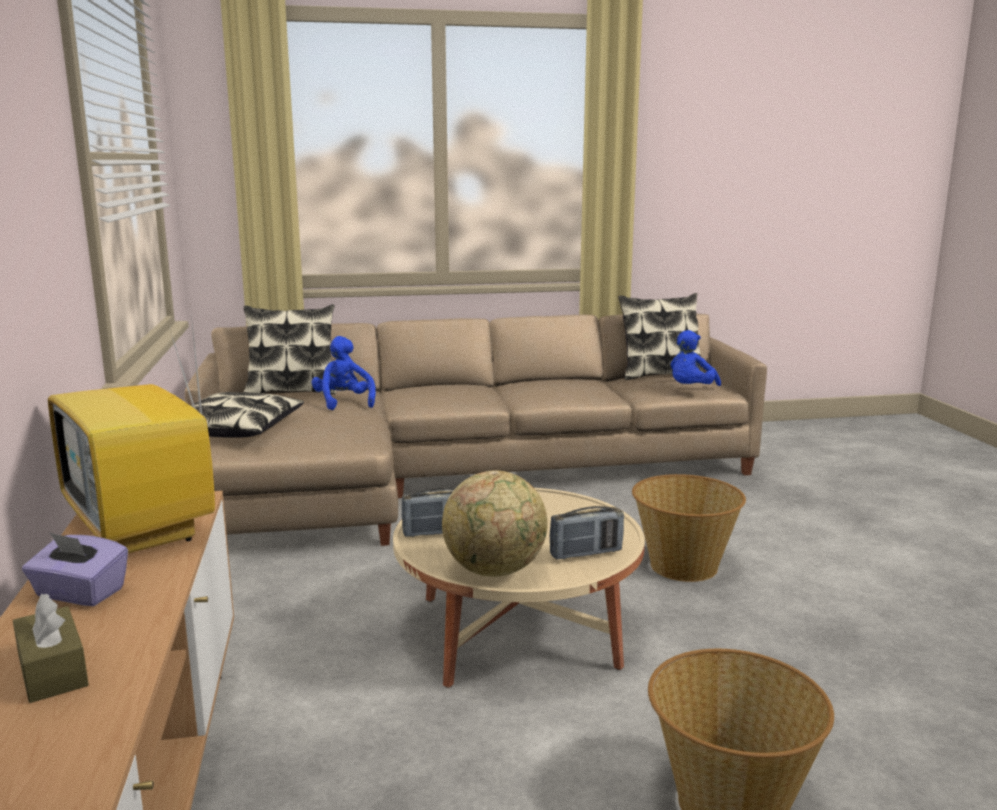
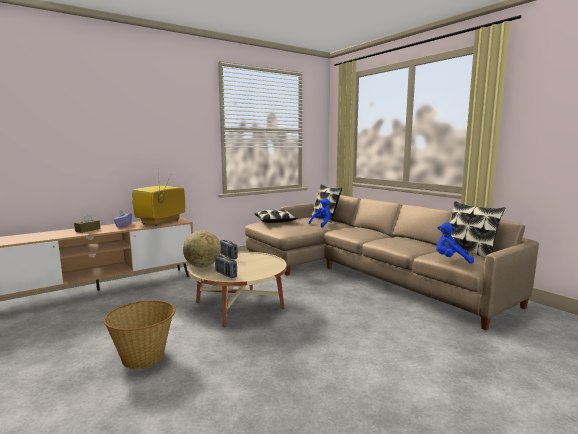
camera: 65 degrees right, 5 degrees down
(683, 565) = (329, 326): basket -> none

